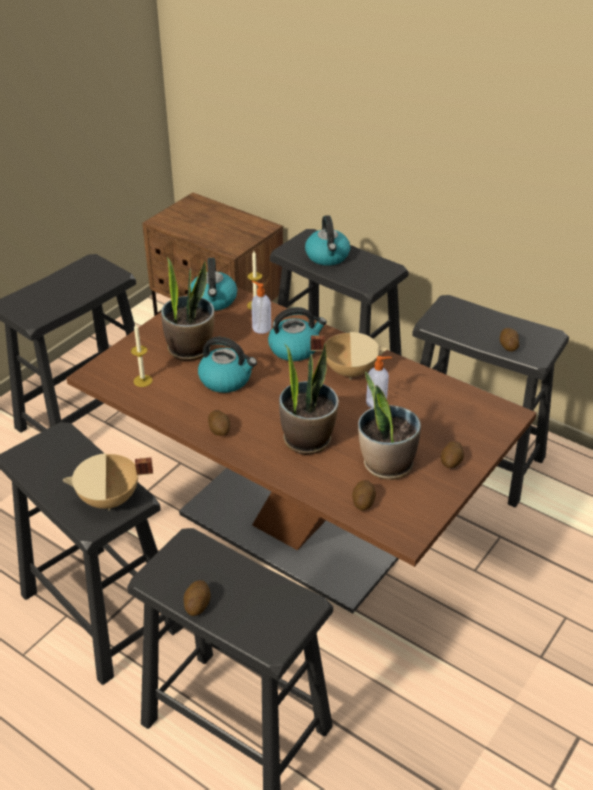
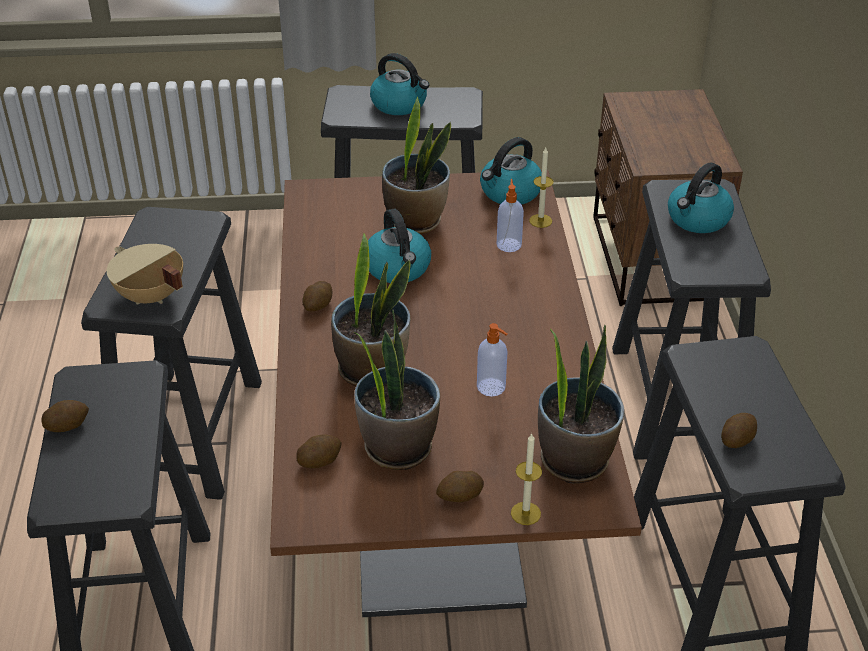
camera: 50 degrees right, 0 degrees up
(143, 381) = (332, 222): candle -> candle (525, 513)
(295, 348) = (506, 284): kettle -> kettle (400, 104)
(349, 370) = (520, 339): beige cooking pot -> none
(466, 406) = (574, 459): none -> potted plant

